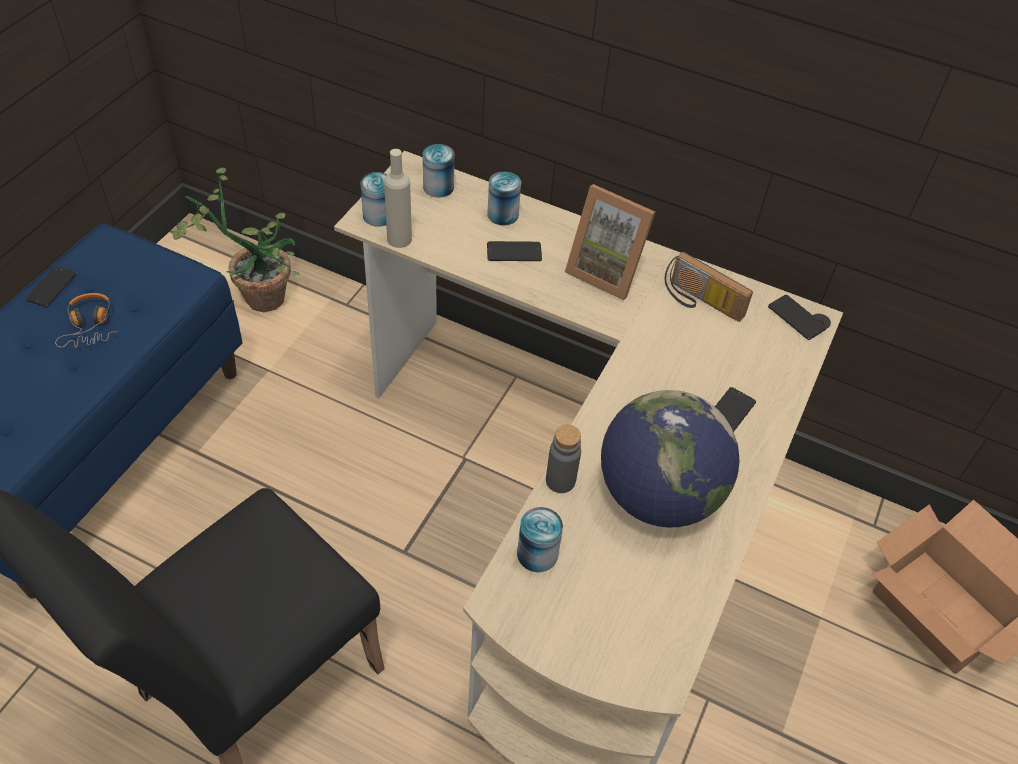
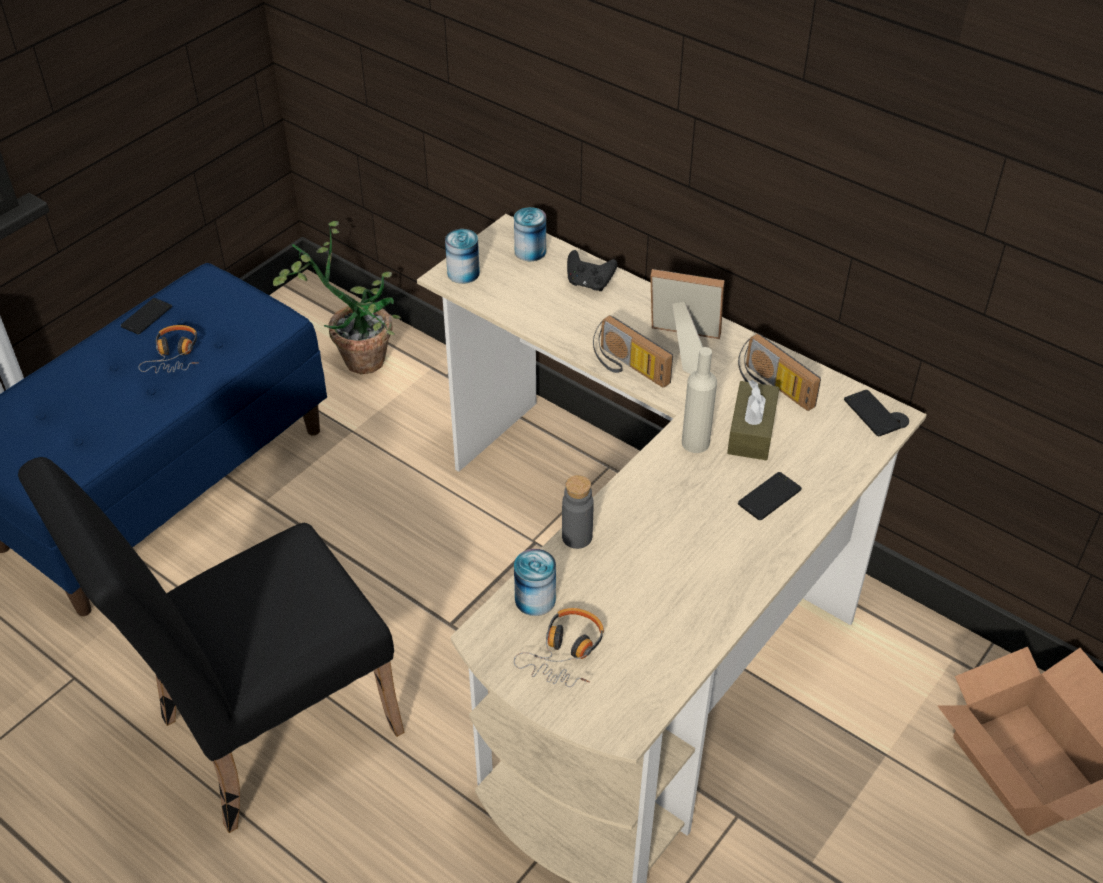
camera: 15 degrees right, 5 degrees down
(399, 239) = (478, 297): beige bottle -> beige bottle (695, 443)
(503, 214) = (589, 283): can -> black game controller
(514, 252) = (590, 320): phone -> none
(561, 297) = (627, 368): none -> radio
(582, 608) = (565, 653): none -> headphones
(607, 271) = (682, 348): picture frame -> picture frame turned 150 degrees clockwise
(657, 496) = (671, 563): globe -> none
(694, 348) = (751, 431): none -> brown tissue box

